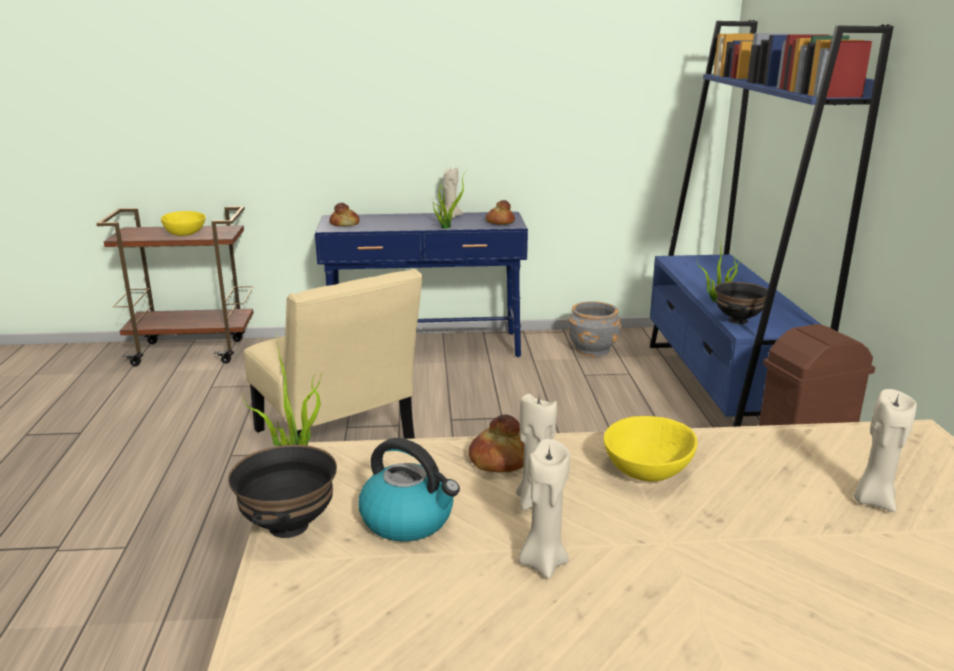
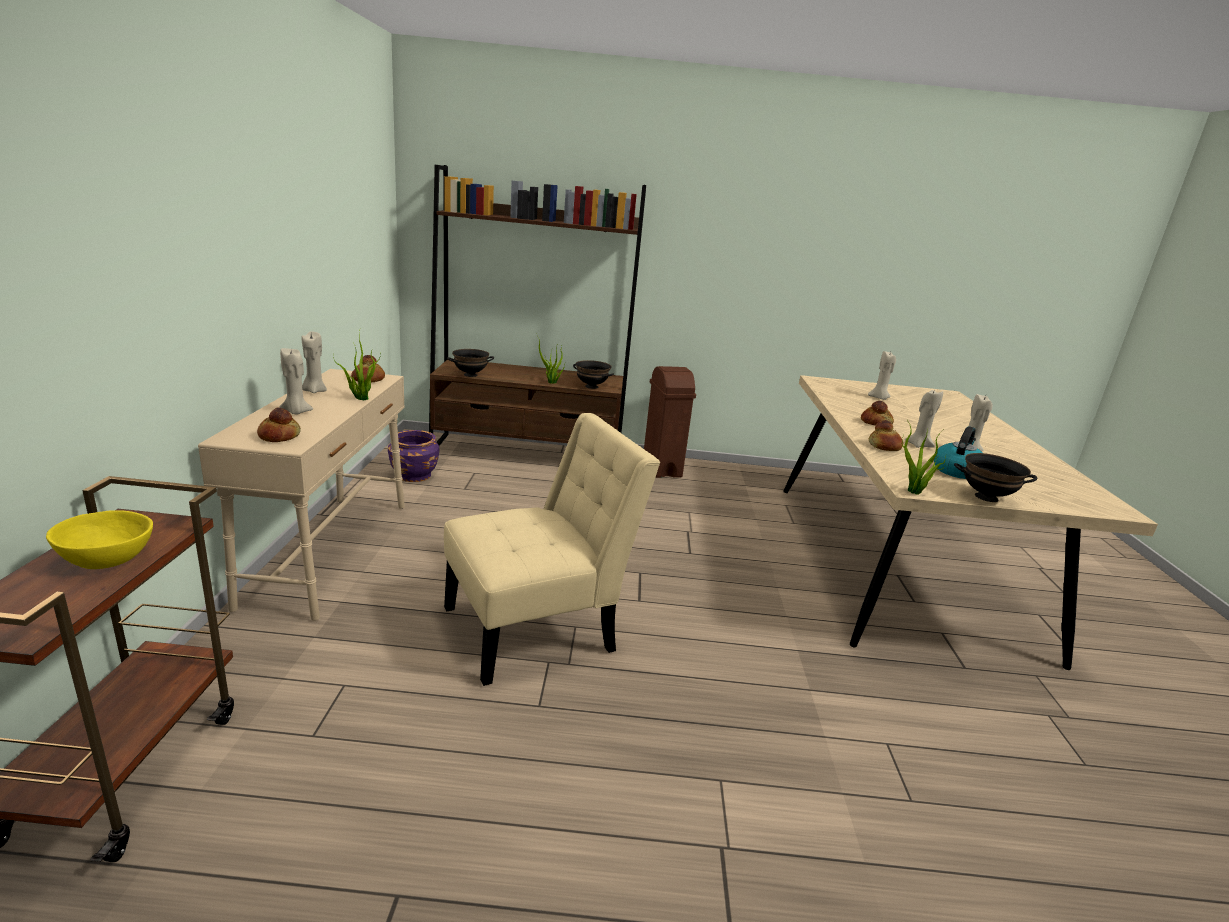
camera: 85 degrees left, 0 degrees up
(397, 220) = (296, 412): none -> beige candle
(425, 348) = (331, 552): blue console table -> beige console table
(592, 349) = (414, 475): grey planter -> purple planter
(647, 470) = (875, 422): yellow bowl -> bread
(680, 268) = (470, 375): none -> black bowl
(721, 393) = (528, 453): blue bookcase -> brown bookcase

